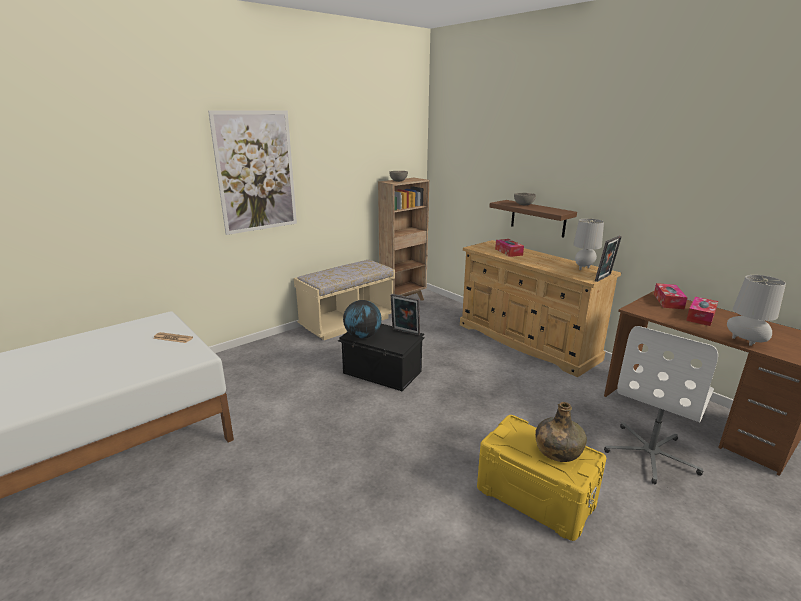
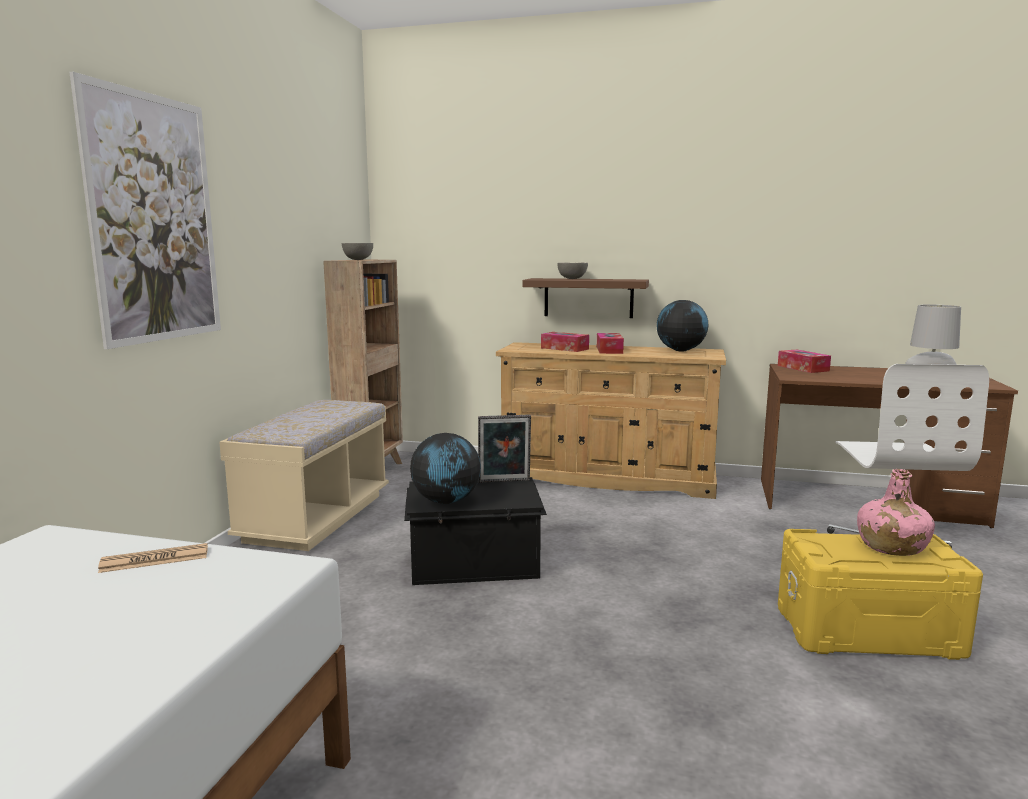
camera: 35 degrees left, 10 degrees down
(557, 451) = (890, 547): green bottle -> pink bottle
(583, 268) = (680, 350): grey table lamp -> globe
(604, 278) = (722, 354): picture frame -> none
(700, 316) = (855, 373): tissue box -> tissue box (609, 350)

